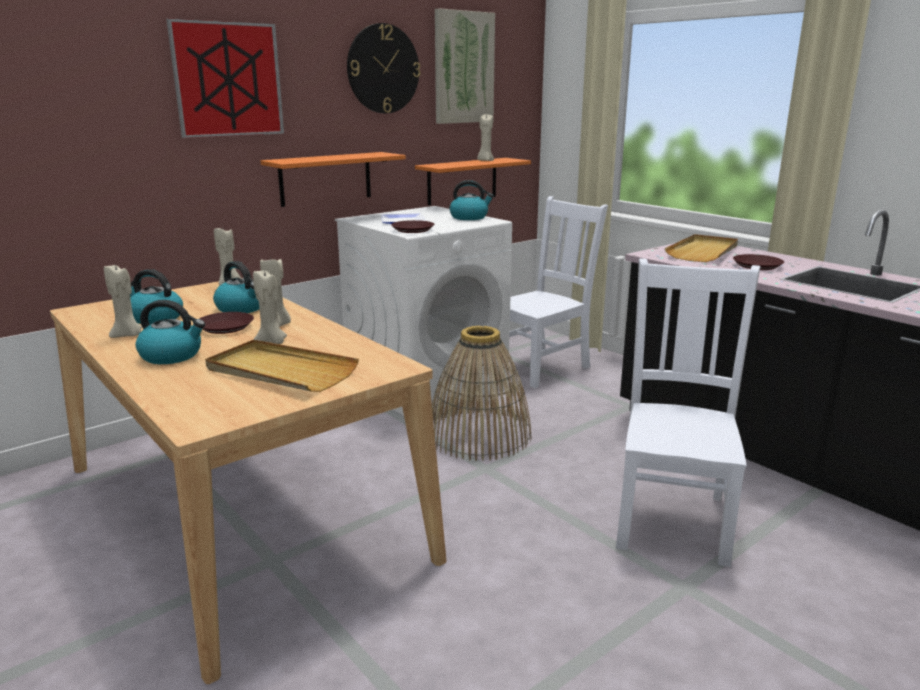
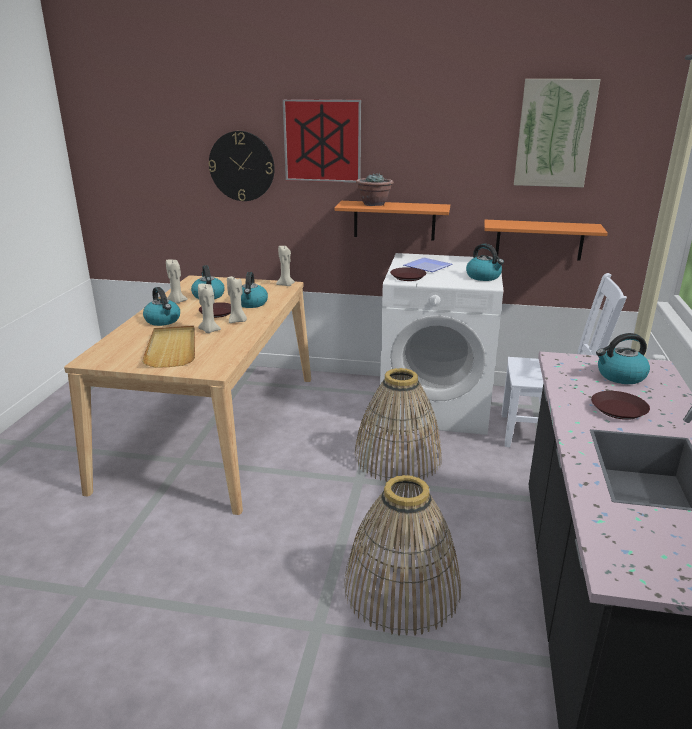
camera: 50 degrees right, 5 degrees up
(312, 158) = (374, 204): none -> potted plant
(383, 69) = (460, 134): wall clock -> wall clock (242, 166)
(485, 160) = (560, 225): beige candle -> none
(672, 517) = (402, 589): white chair -> basket
(703, 251) = (620, 376): beige tray -> kettle

